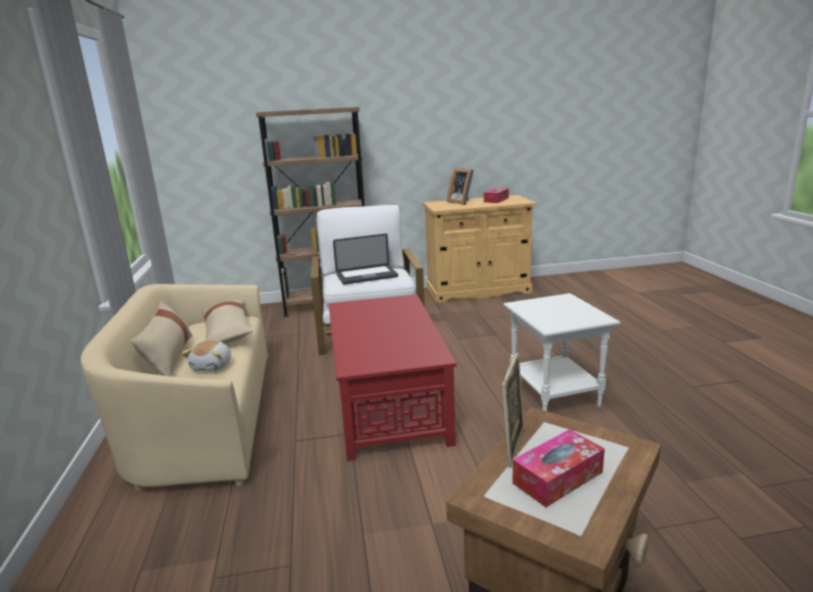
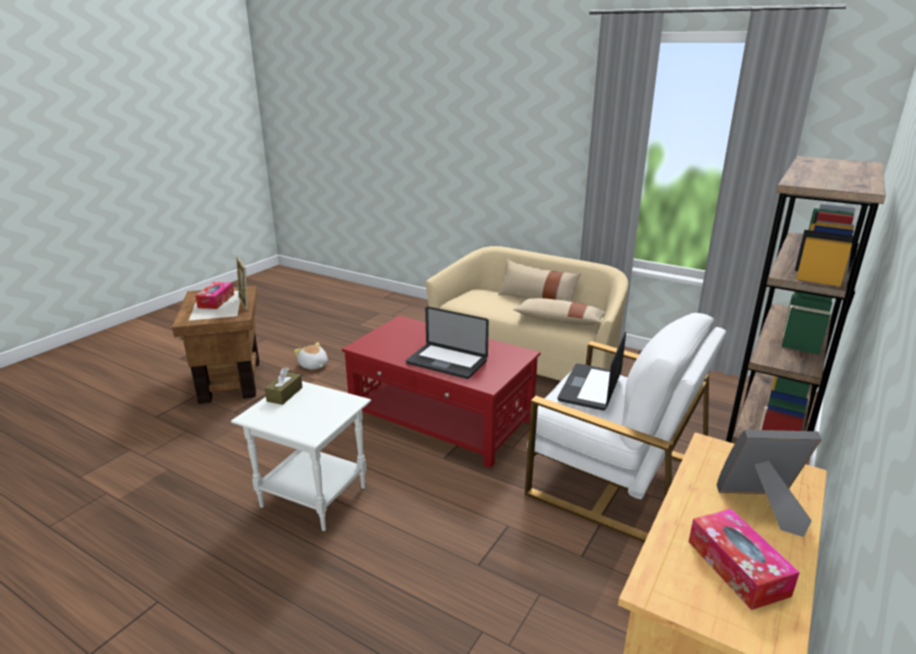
camera: 130 degrees right, 5 degrees up
(213, 366) = (499, 306): plush toy -> plush toy (313, 365)
(400, 318) = (446, 362): none -> laptop
(563, 323) = (284, 394): none -> brown tissue box

